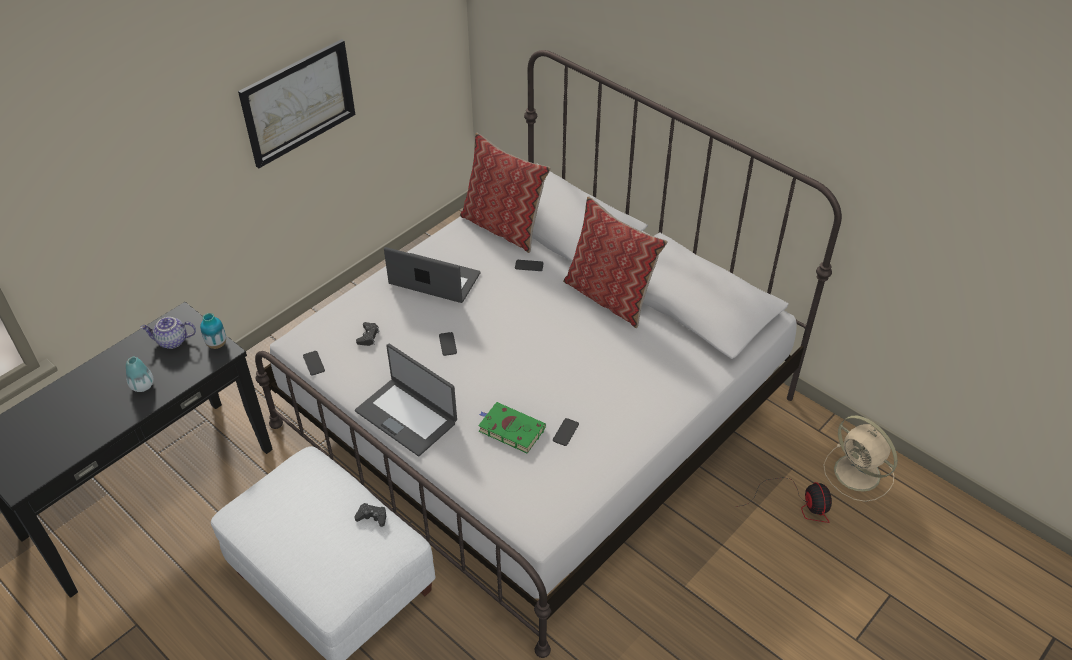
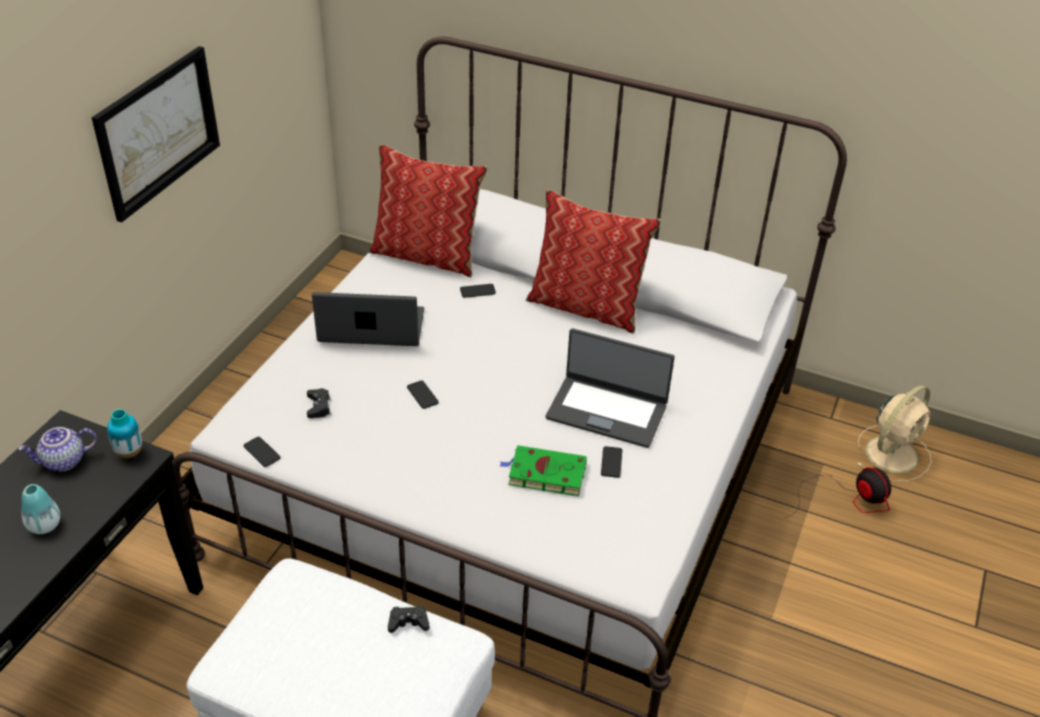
camera: 20 degrees left, 5 degrees down
(407, 416) = (411, 487): laptop -> laptop (607, 411)
(859, 474) = (893, 453): beige fan -> beige fan turned 75 degrees counterclockwise

